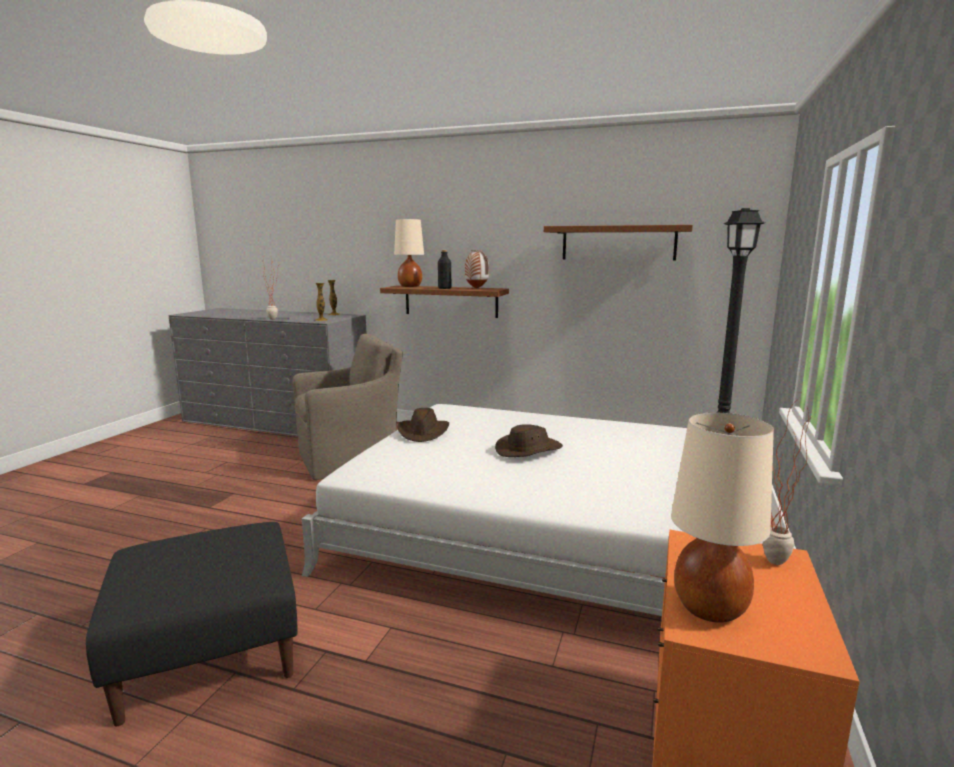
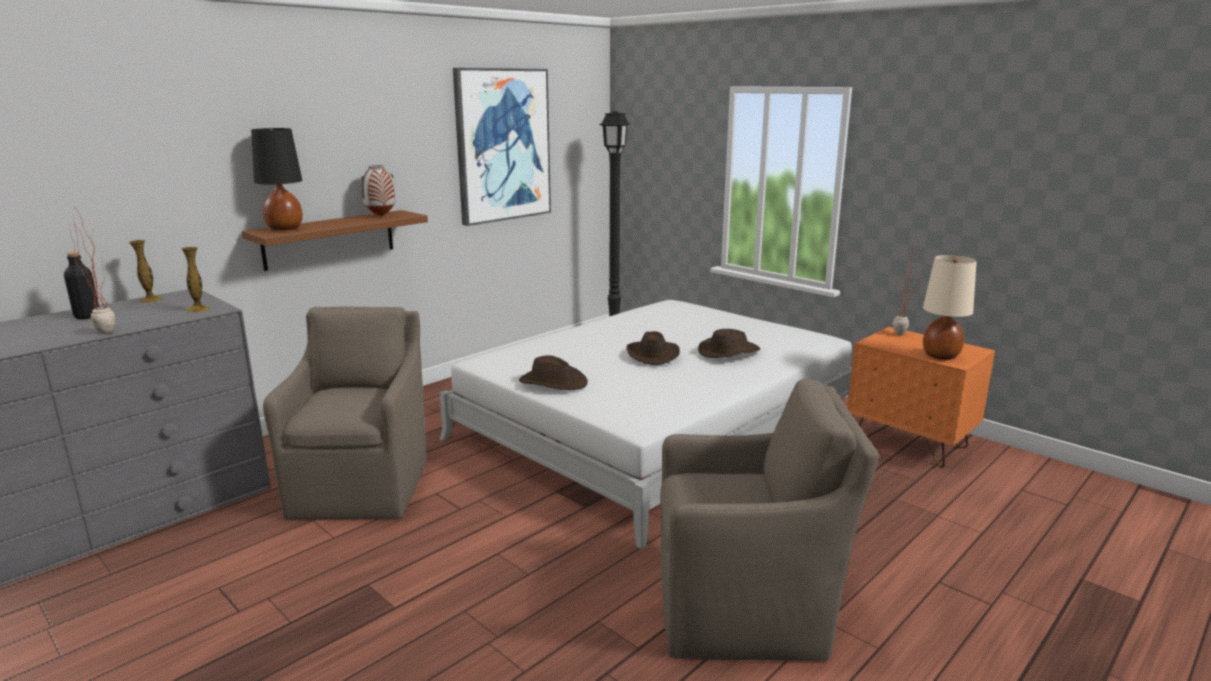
camera: 65 degrees left, 5 degrees up
(208, 653) = (746, 610): black ottoman -> brown armchair
(410, 286) = (284, 228): beige table lamp -> black table lamp
(444, 288) = (347, 222): black bottle -> black bottle (87, 316)
(584, 478) = (728, 352): none -> brown hat
(618, 243) = (502, 145): brown shelf -> picture

